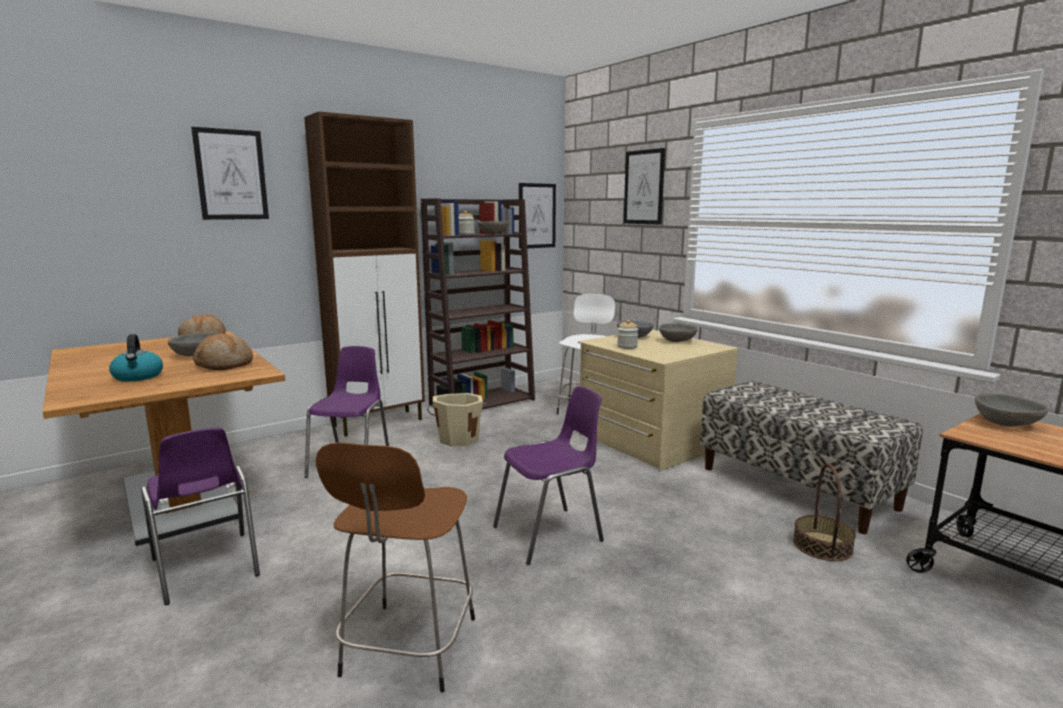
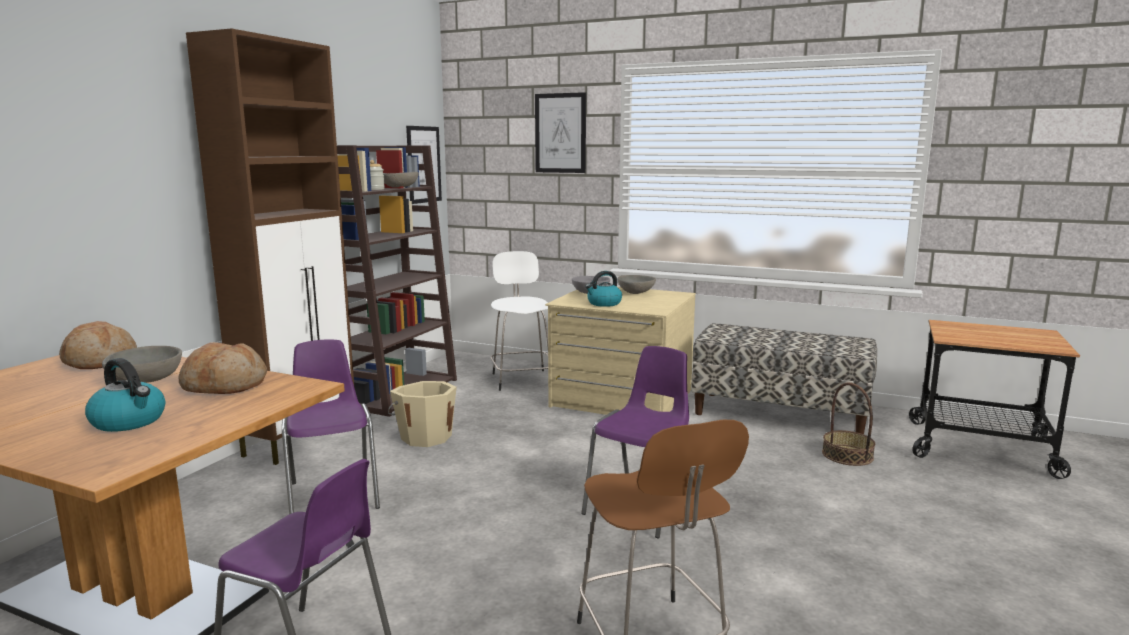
camera: 30 degrees left, 0 degrees up
(231, 175) = (92, 112): picture -> none
(627, 347) = (604, 303): jar -> kettle
(1005, 424) = (955, 327): grey bowl -> none

